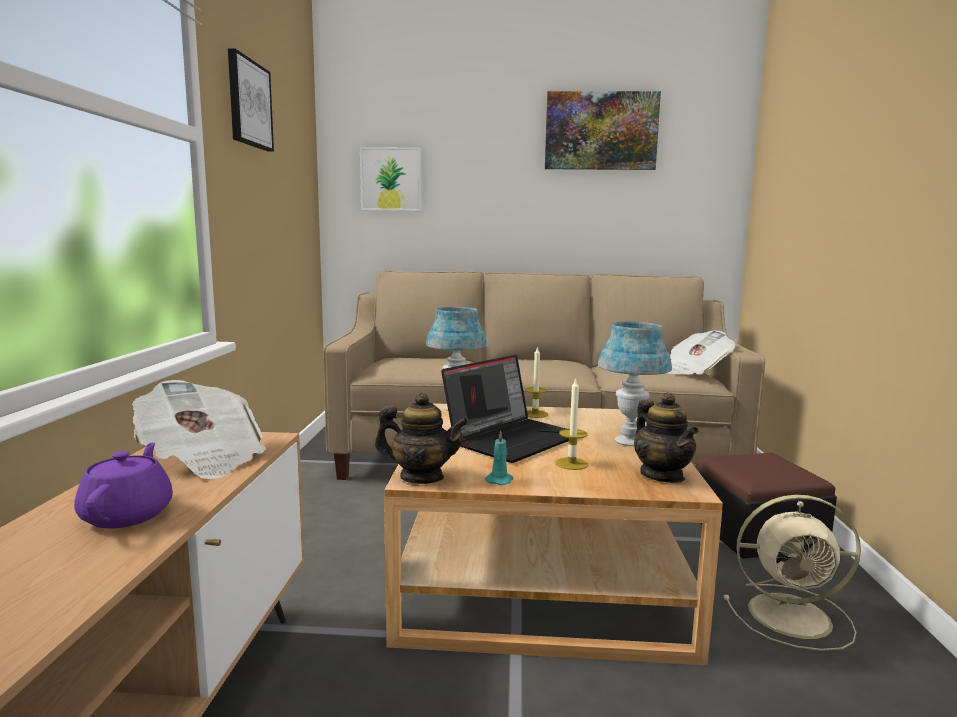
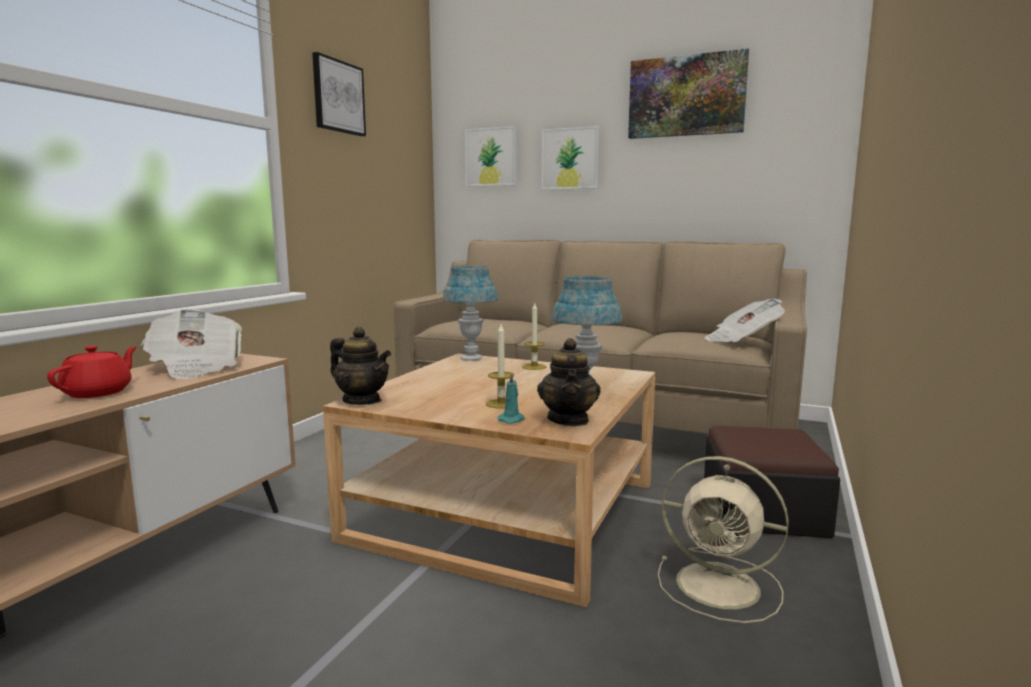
camera: 20 degrees right, 0 degrees up
(128, 515) = (99, 392): purple teapot -> red teapot
(481, 186) = (570, 159): none -> picture
(499, 480) = (419, 409): turquoise candle -> turquoise candle (512, 420)
(512, 438) = (481, 382): laptop -> none

